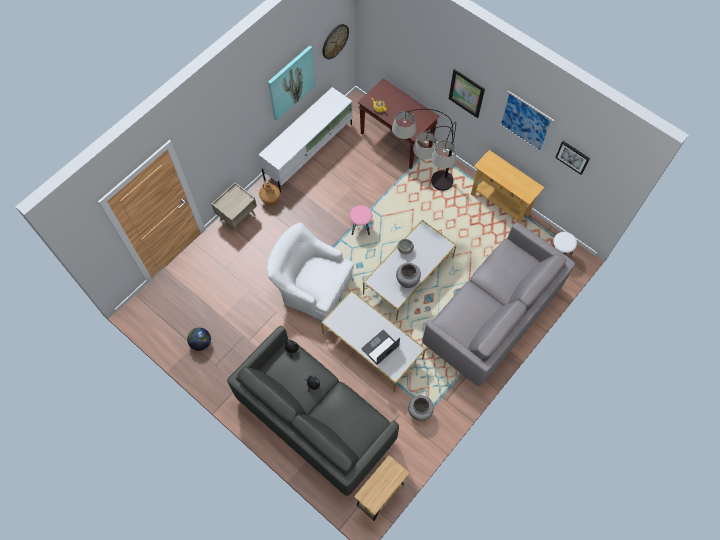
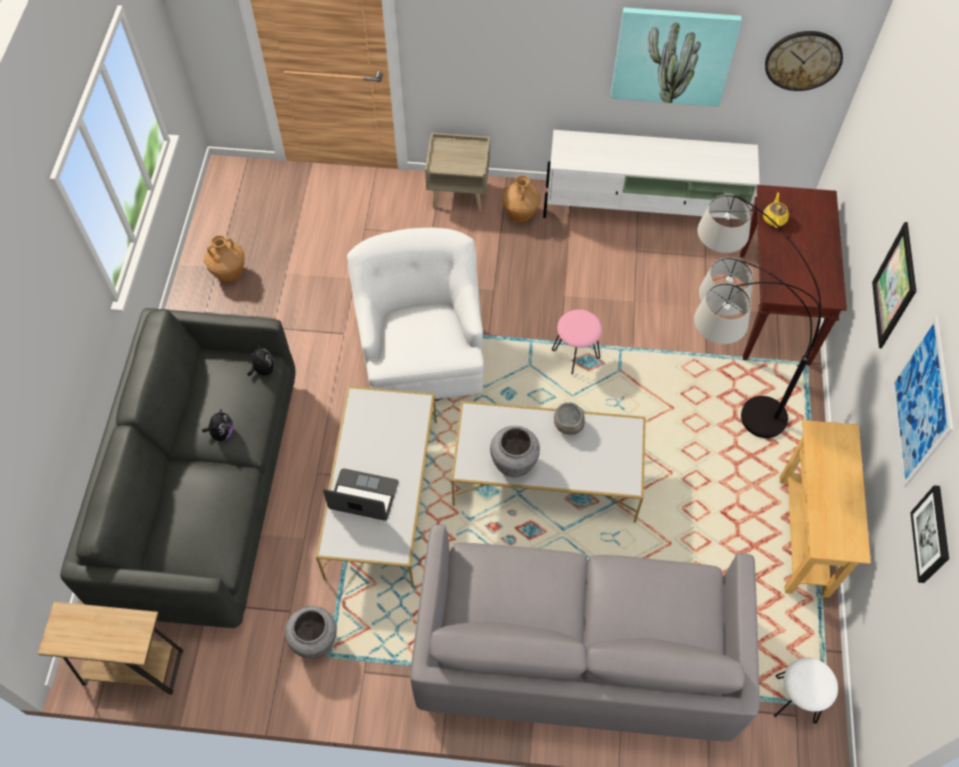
camera: 55 degrees right, 5 degrees down
(201, 343) = (230, 273): globe -> brown vase

